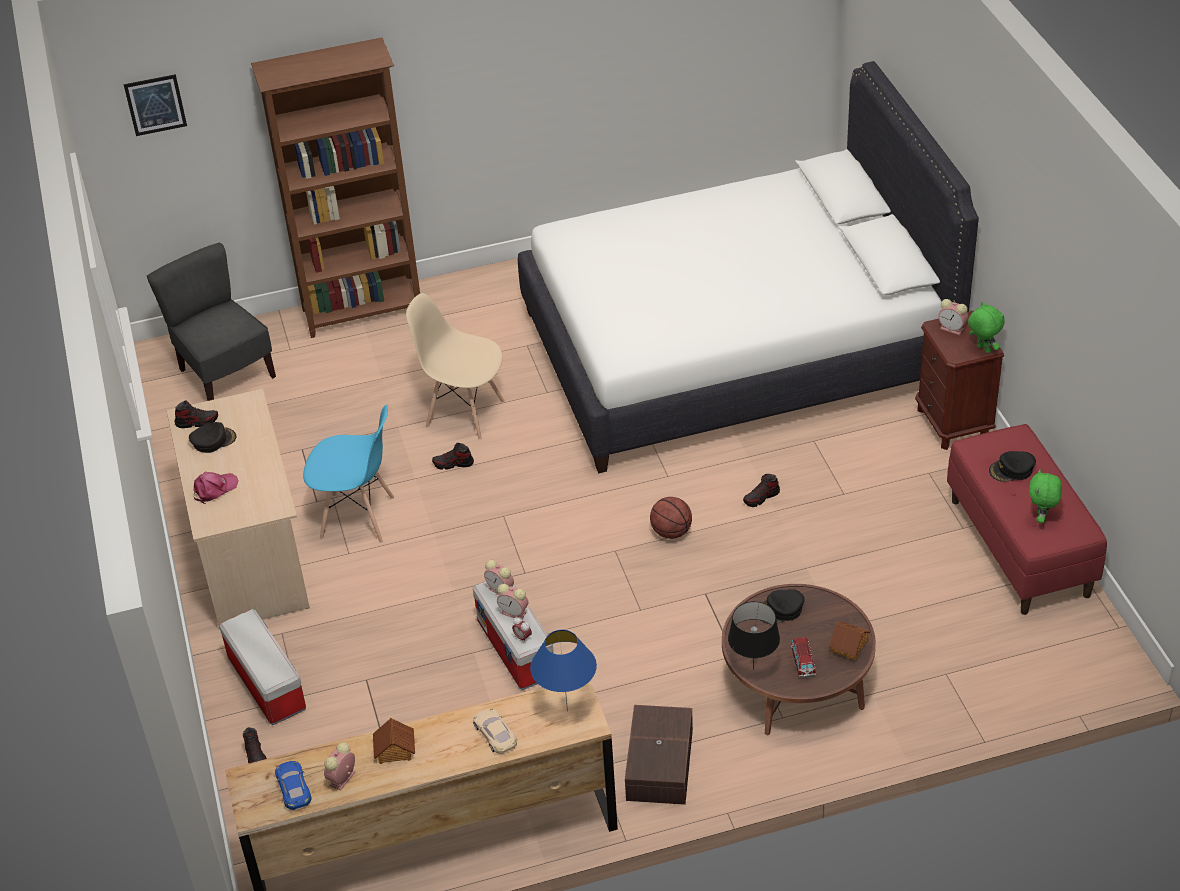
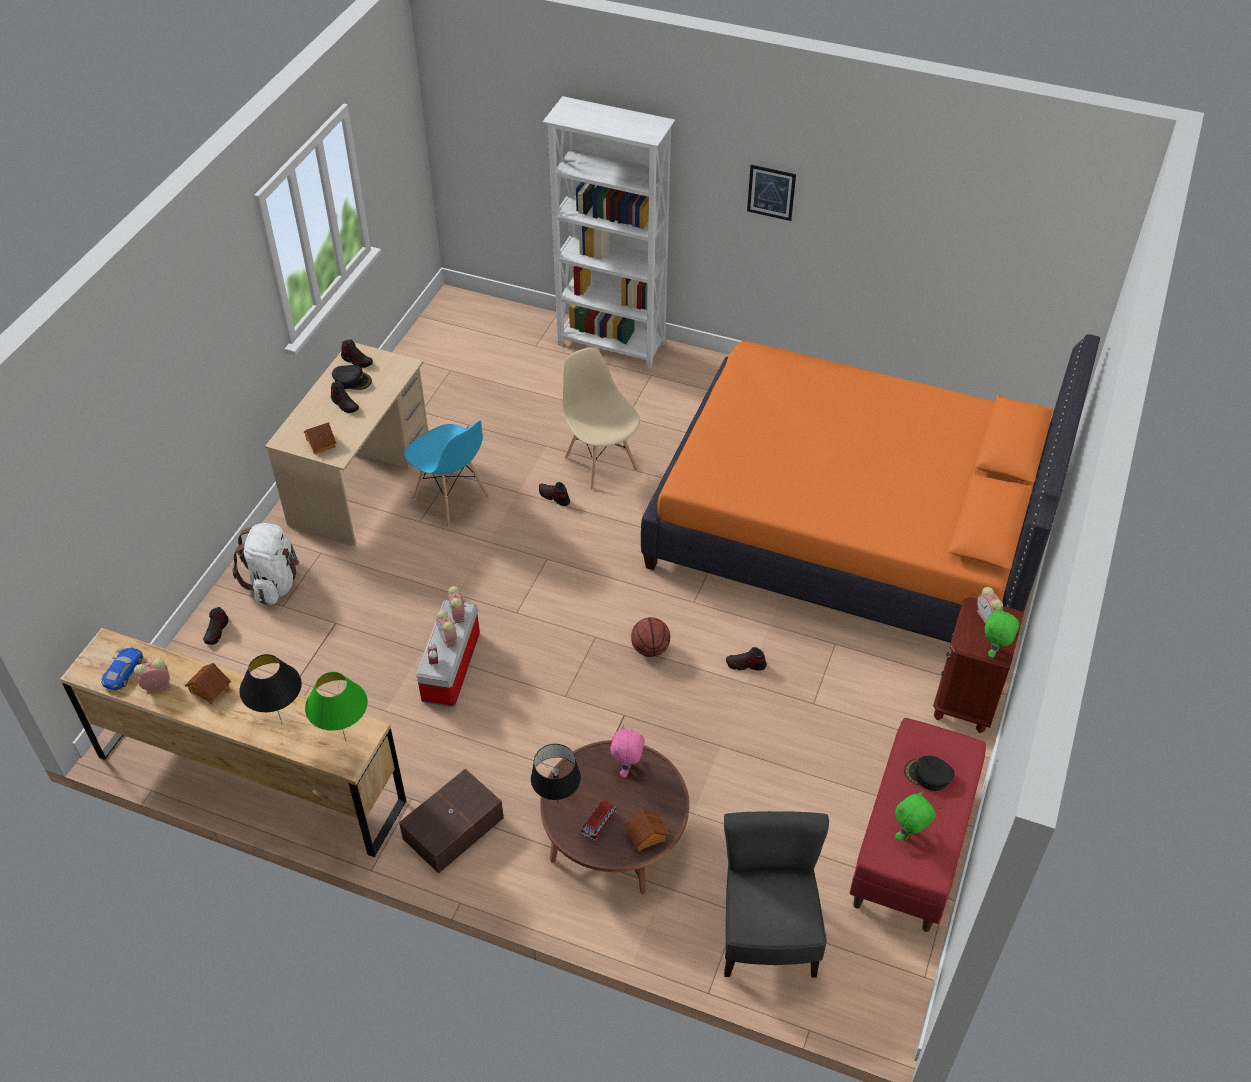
camera: 35 degrees right, 5 degrees up
(155, 105) = (485, 100): picture -> picture (771, 192)
(214, 489) = (315, 417): pink cap -> none
(225, 375) = (476, 341): grey chair -> grey chair (767, 935)
(231, 463) = (345, 404): none -> shoe
(247, 507) = (320, 443): none -> toy house
(265, 683) = (274, 582): storage box -> white backpack
(363, 312) = (612, 345): brown bookcase -> white bookcase
(495, 734) = (281, 724): beige toy car -> black table lamp
(567, 710) = (346, 741): blue table lamp -> green table lamp
(735, 348) = (851, 529): white bed -> orange bed
(780, 610) = (627, 768): black cap -> pink plush toy
(982, 349) = (994, 652): green plush toy -> green plush toy turned 150 degrees counterclockwise

